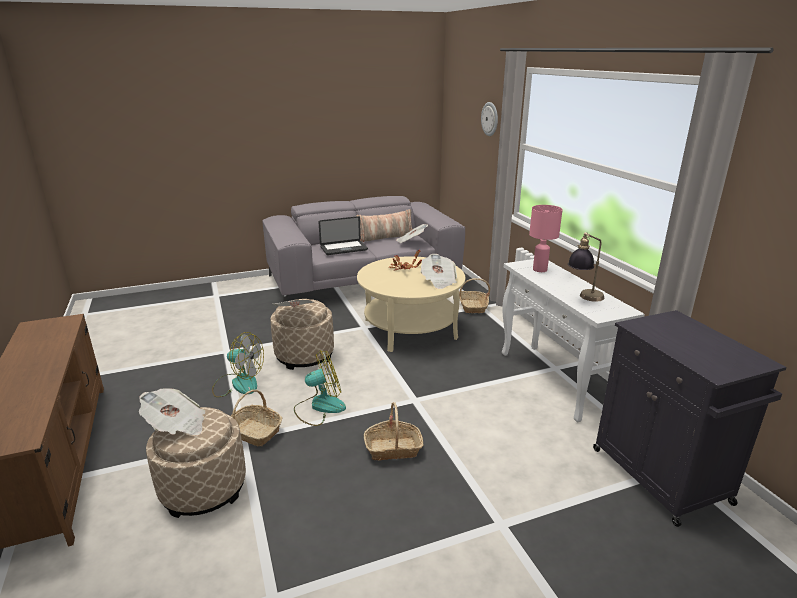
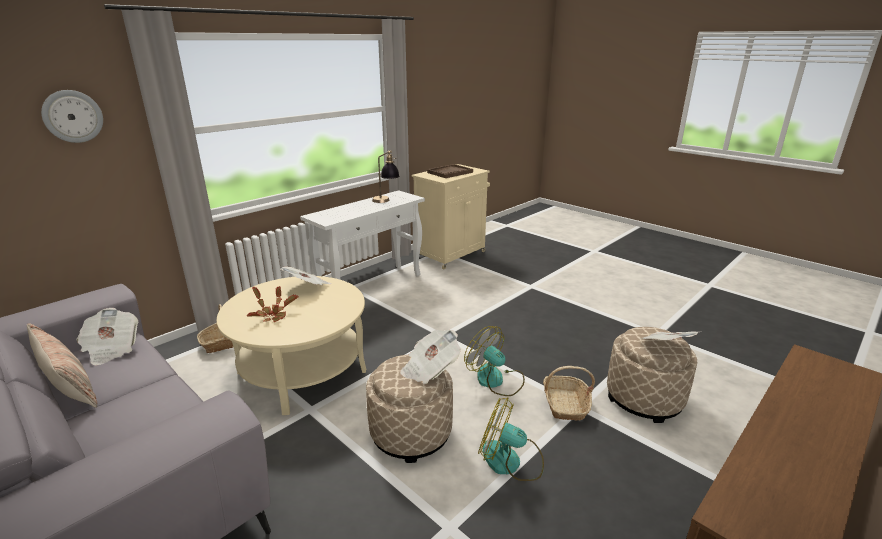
camera: 115 degrees left, 0 degrees up
(238, 383) = (510, 461): fan -> fan turned 60 degrees counterclockwise
(344, 248) = (146, 409): laptop -> none
(393, 448) = (509, 329): basket -> none
(540, 269) = (334, 214): pink table lamp -> none
(662, 478) = (451, 254): black cabinet -> beige cabinet
(692, 341) = (450, 172): none -> brown tray

